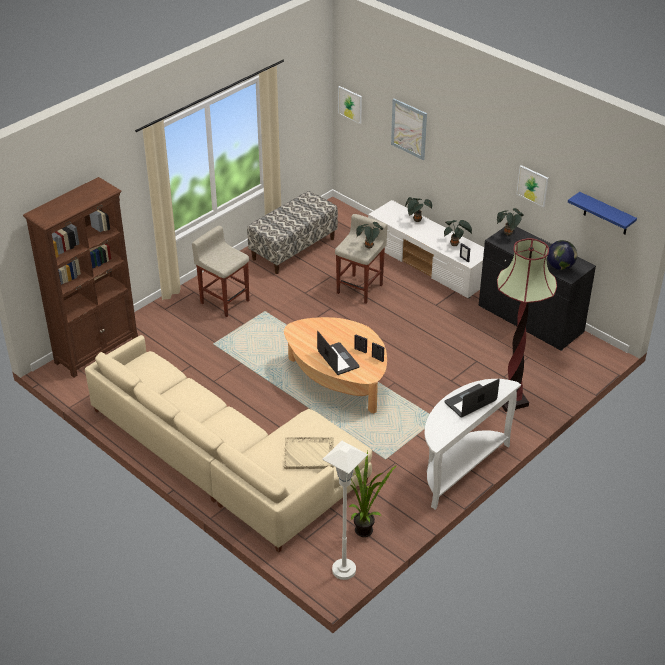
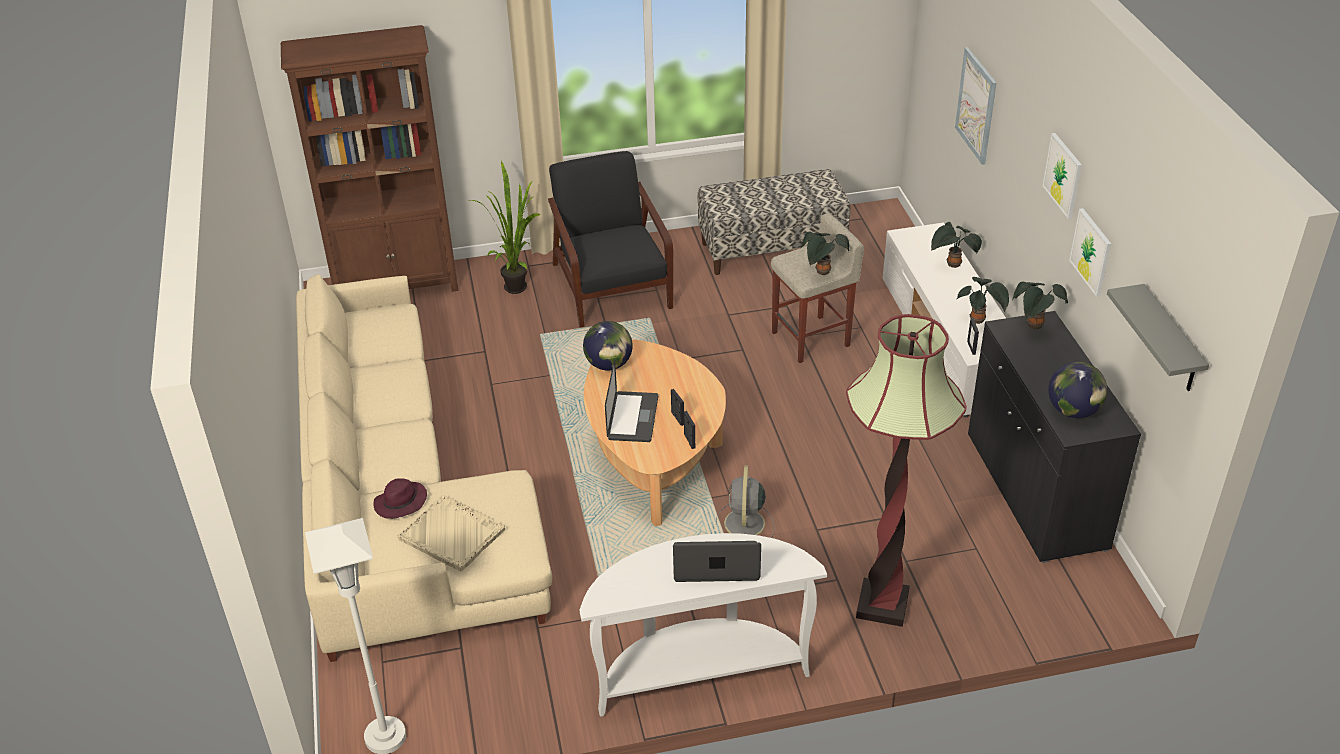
camera: 35 degrees right, 0 degrees up
(224, 301) = (611, 284): beige stool -> black armchair
(265, 452) = (400, 503): none -> purple hat
(297, 338) = (609, 364): none -> globe
(350, 104) = (927, 48): picture -> picture (1063, 175)
(362, 527) = (472, 687): potted plant -> potted plant (518, 284)
(416, 393) = (744, 525): none -> grey fan
(606, 214) = (1170, 341): blue shelf -> grey shelf

